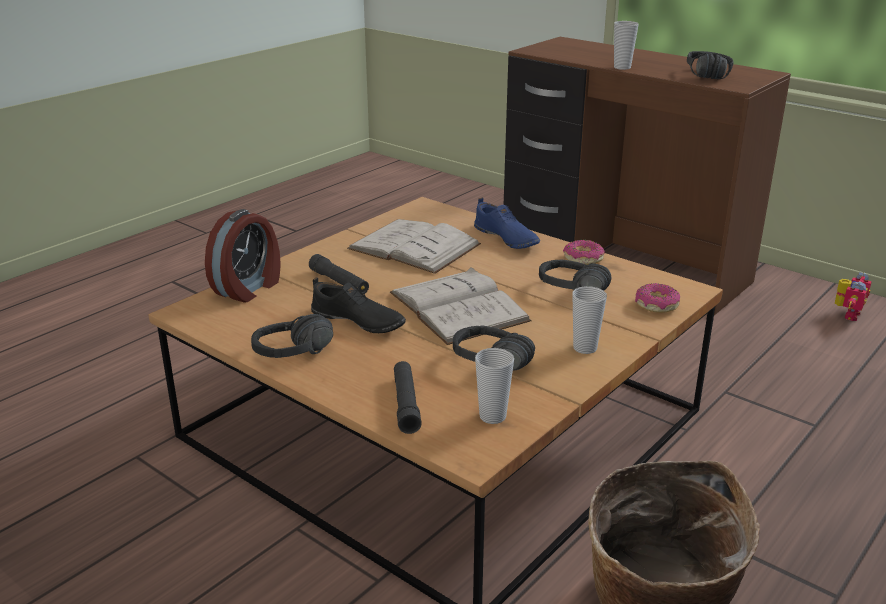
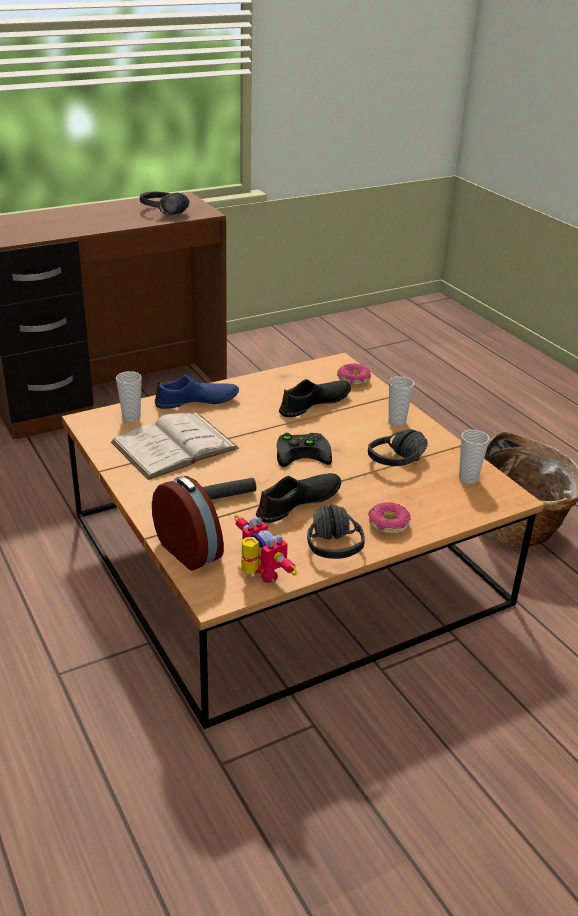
camera: 70 degrees left, 5 degrees up
(406, 404) = (438, 508): black flashlight -> none
(458, 306) = (304, 452): white book -> black game controller
(570, 294) = (315, 404): black headphones -> black shoe
(583, 259) = (262, 382): donut -> donut (388, 524)
(622, 67) = (106, 228): cup -> cup (131, 417)
(847, 314) = (265, 349): toy robot -> toy robot (258, 575)

